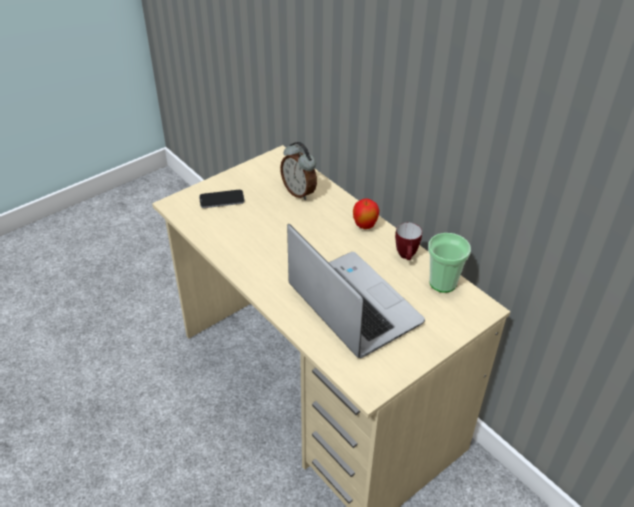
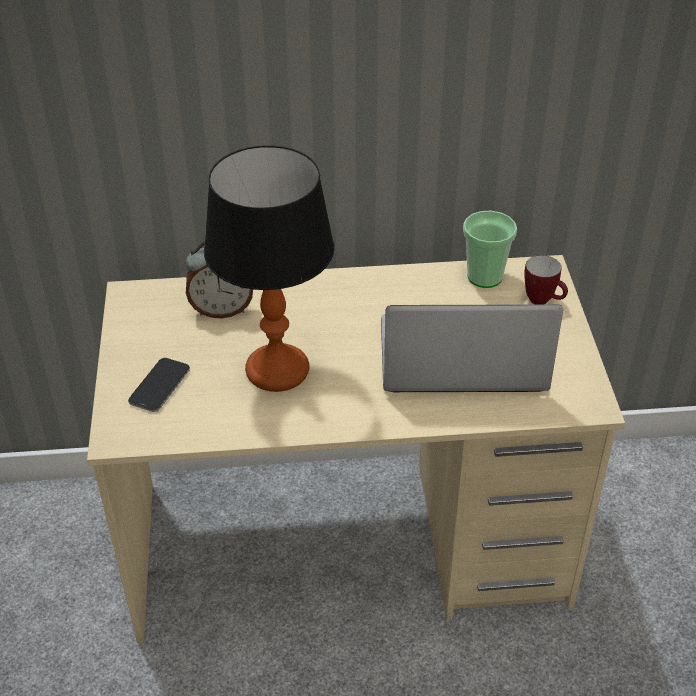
camera: 55 degrees left, 0 degrees up
(271, 234) = (276, 369): none -> table lamp
(365, 226) = (341, 288): apple -> none
(406, 257) = (422, 282): mug -> mug (543, 301)

